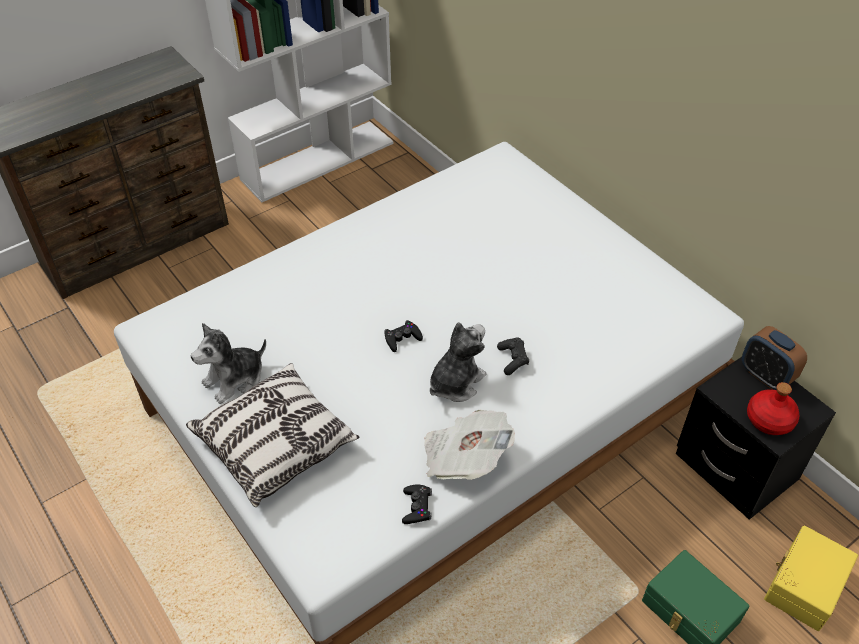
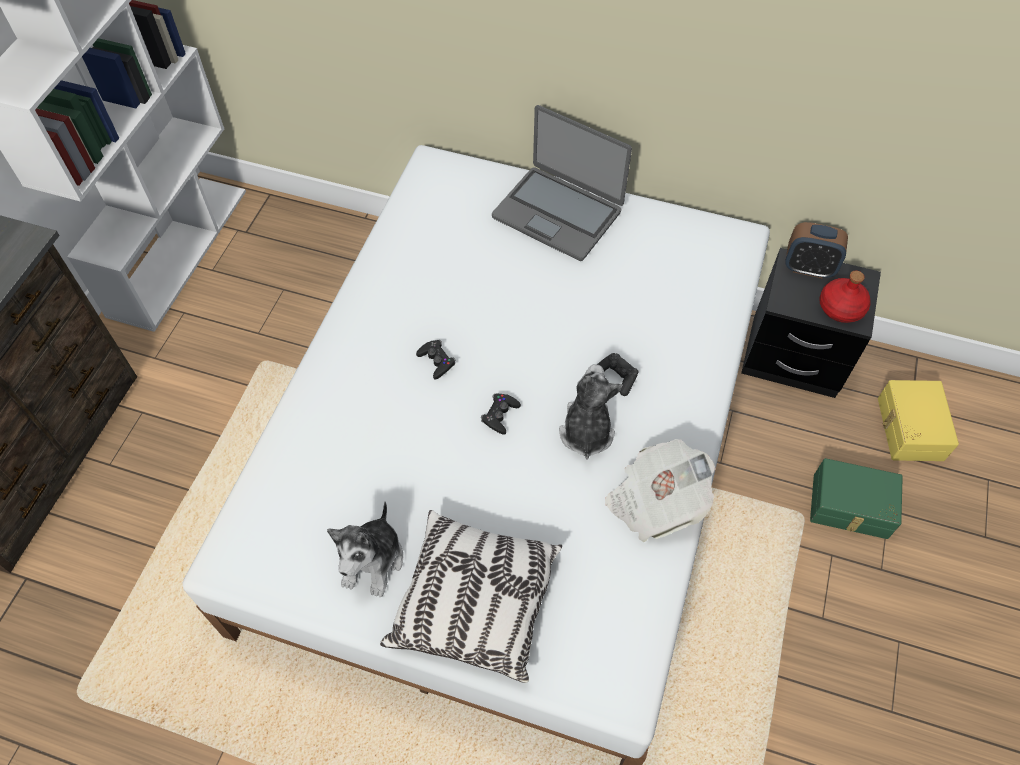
camera: 35 degrees left, 10 degrees up
(417, 507) = (655, 577): black game controller -> black game controller (436, 361)
(569, 230) = (558, 213): none -> laptop

